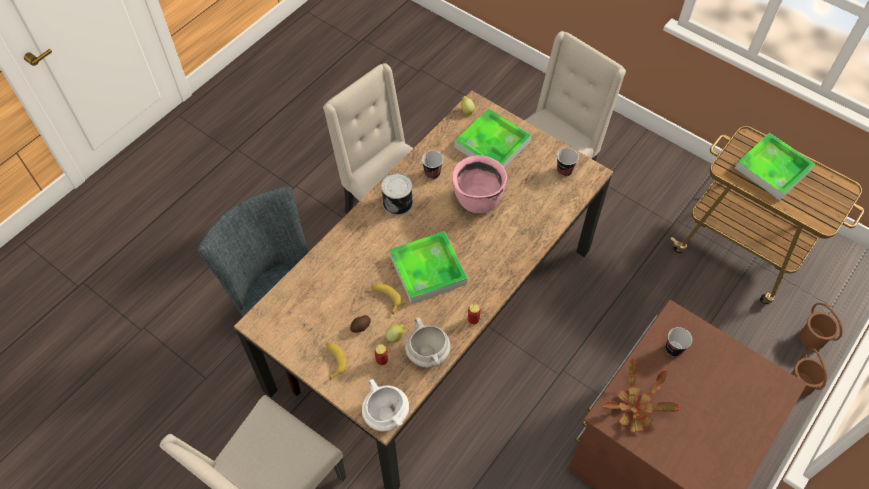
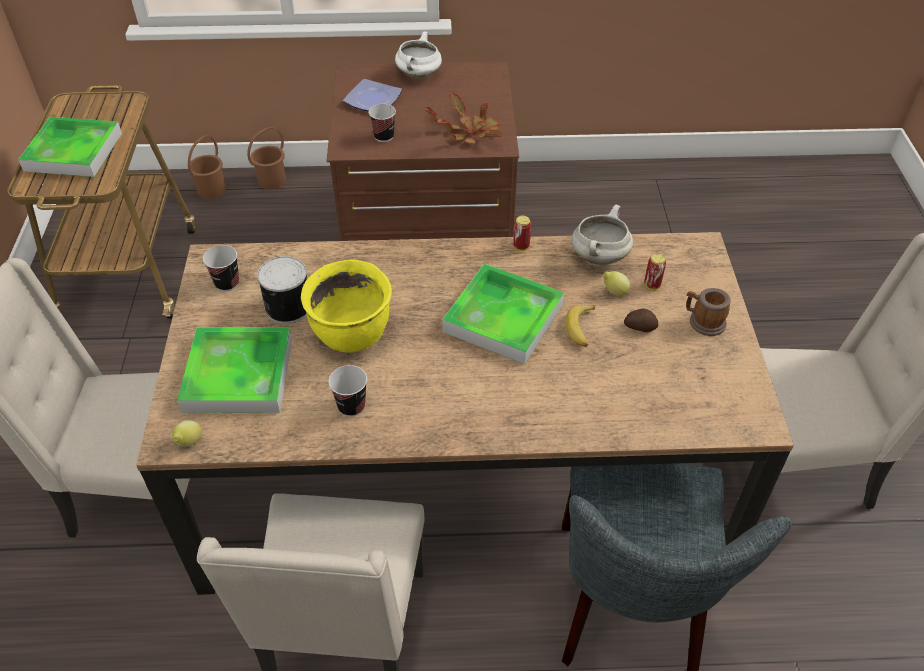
camera: 130 degrees left, 10 degrees down
(334, 360) = (703, 322): banana -> mug
(385, 414) = (697, 248): white cooking pot -> white cooking pot (419, 75)
(398, 202) = (437, 410): can -> can (287, 306)
(477, 199) = (352, 335): pink cooking pot -> yellow cooking pot
(731, 373) = (371, 100): none -> plate

